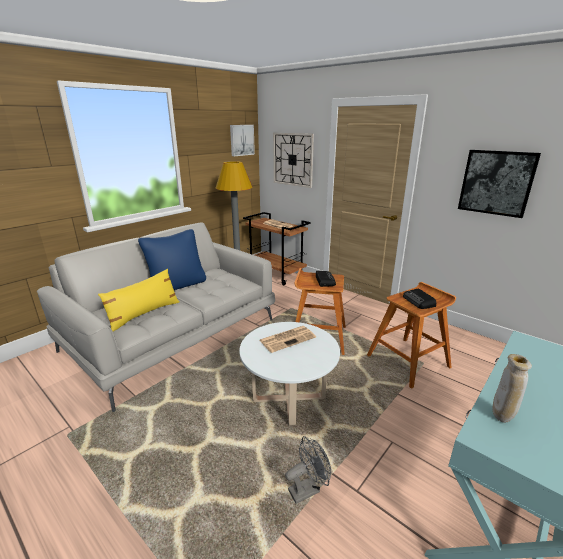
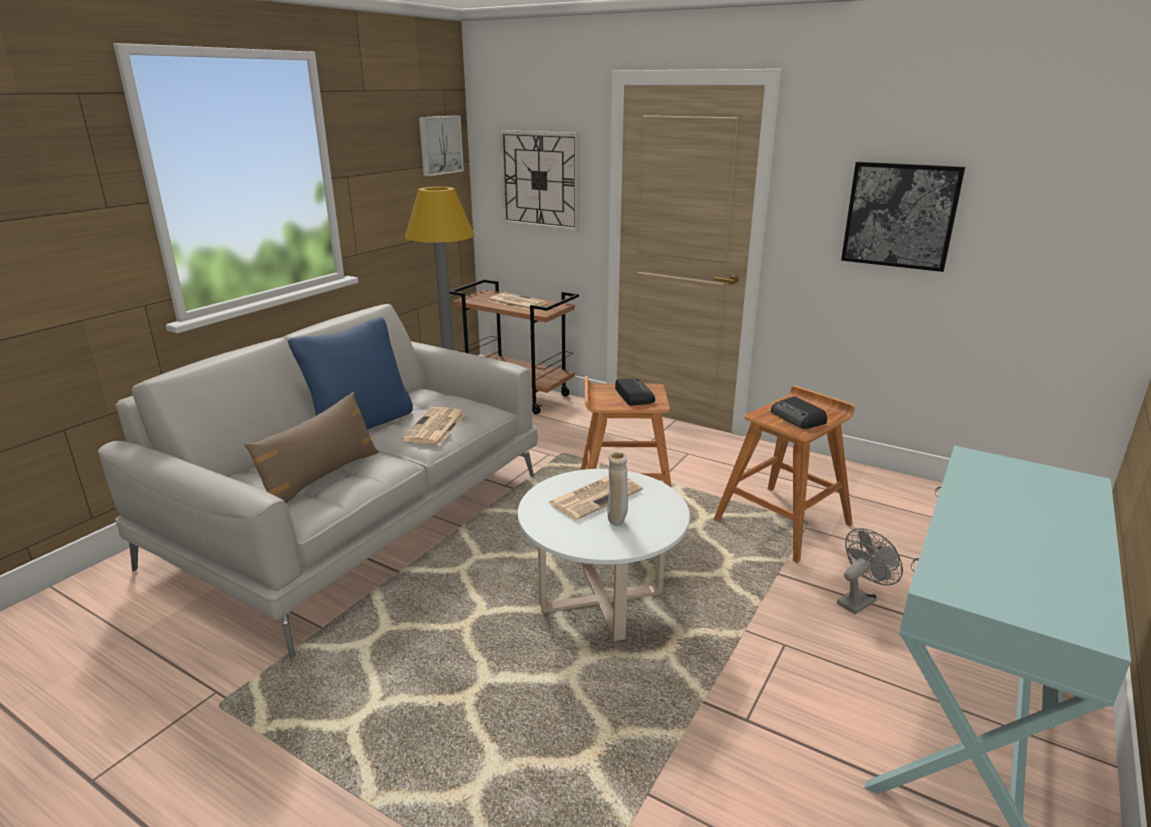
camera: 10 degrees left, 0 degrees up
(144, 314) = (321, 478): yellow pillow -> brown pillow
(214, 290) = (435, 427): none -> newspaper
(308, 489) = (670, 728): grey fan -> grey fan (859, 600)
(501, 417) = (962, 559): beige vase -> beige vase (617, 522)

